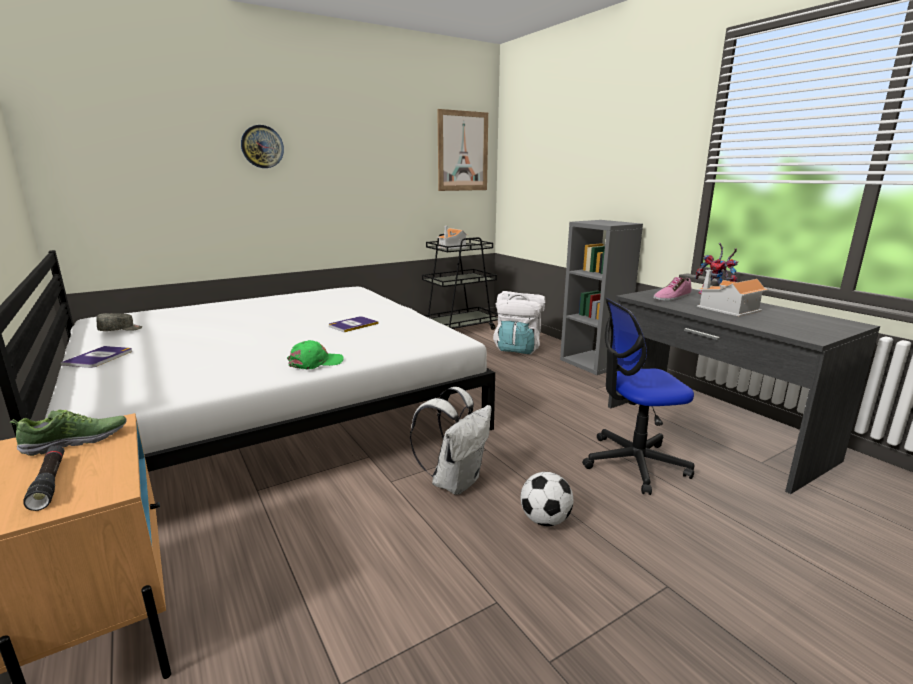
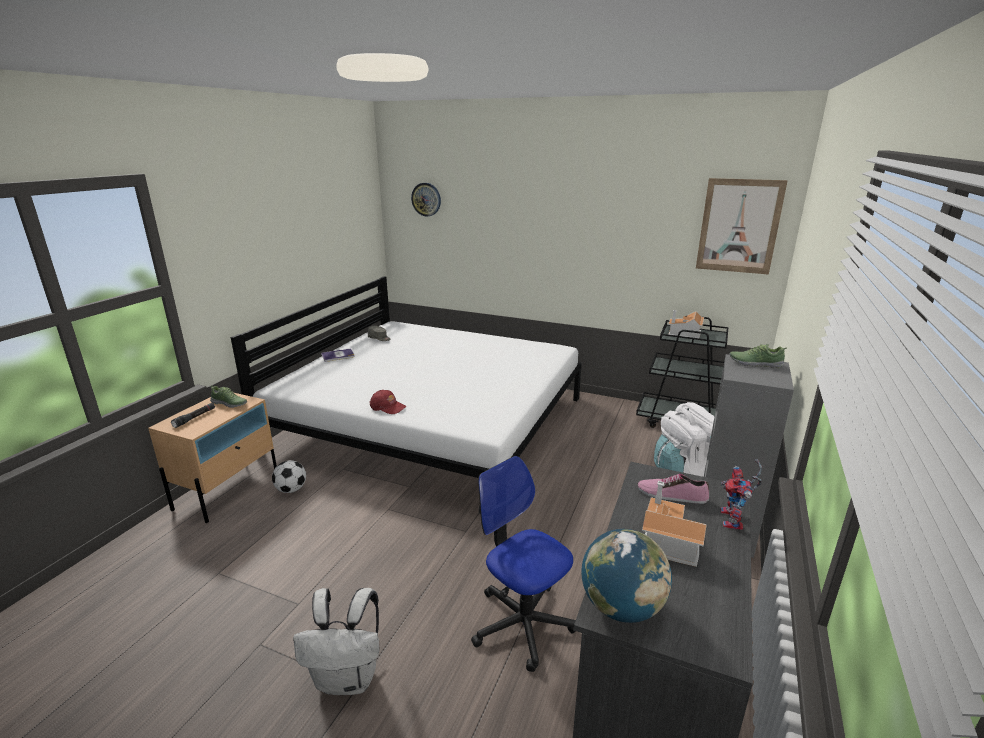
camera: 55 degrees right, 5 degrees up
(262, 146) = (520, 214): wall clock -> wall clock (426, 199)
(315, 363) = (387, 407): green cap -> red cap
(353, 325) = (472, 386): book -> none
(455, 481) = (410, 535): white backpack -> white backpack (348, 678)
(545, 520) = (394, 596): football -> football (291, 490)
(594, 221) = (755, 363): none -> shoe
(803, 332) = (621, 607): none -> globe

